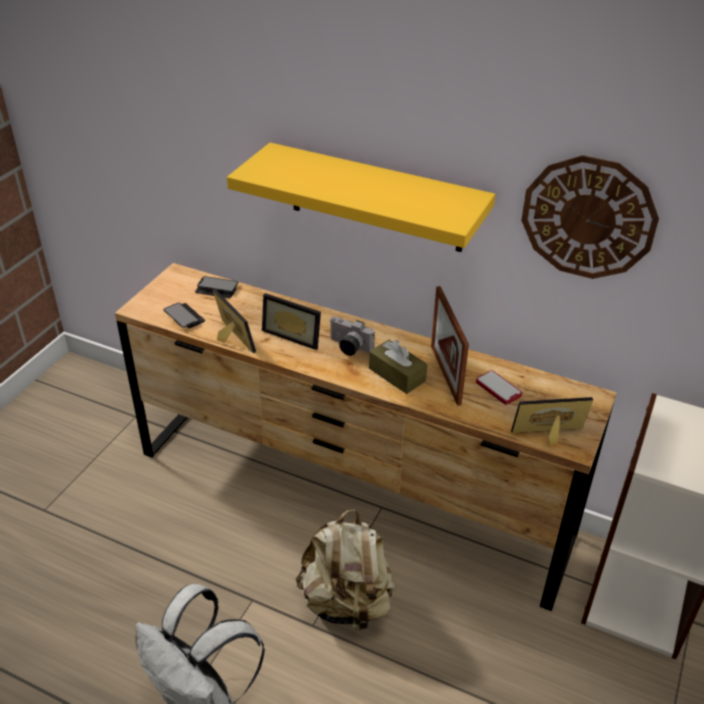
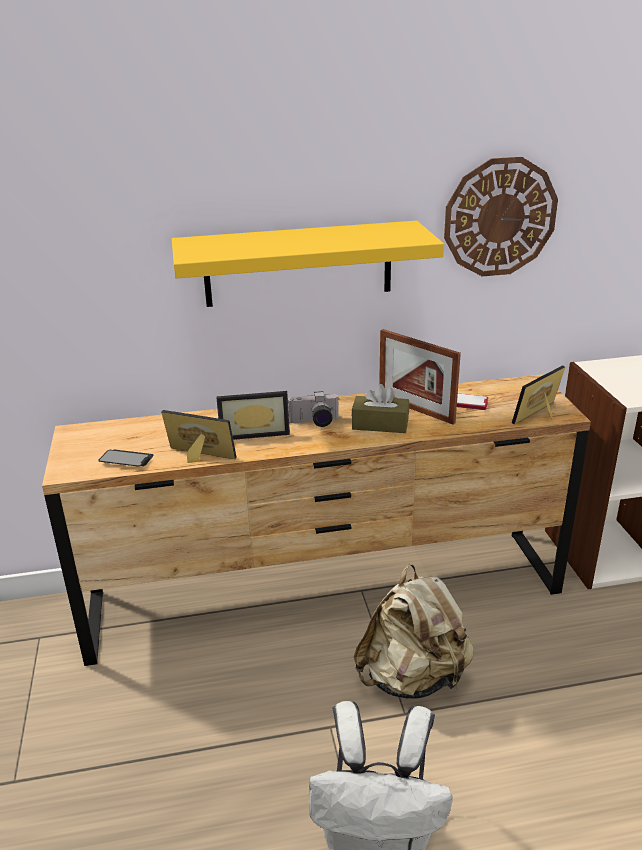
camera: 35 degrees left, 10 degrees down
(217, 288) = (131, 428): phone -> none

